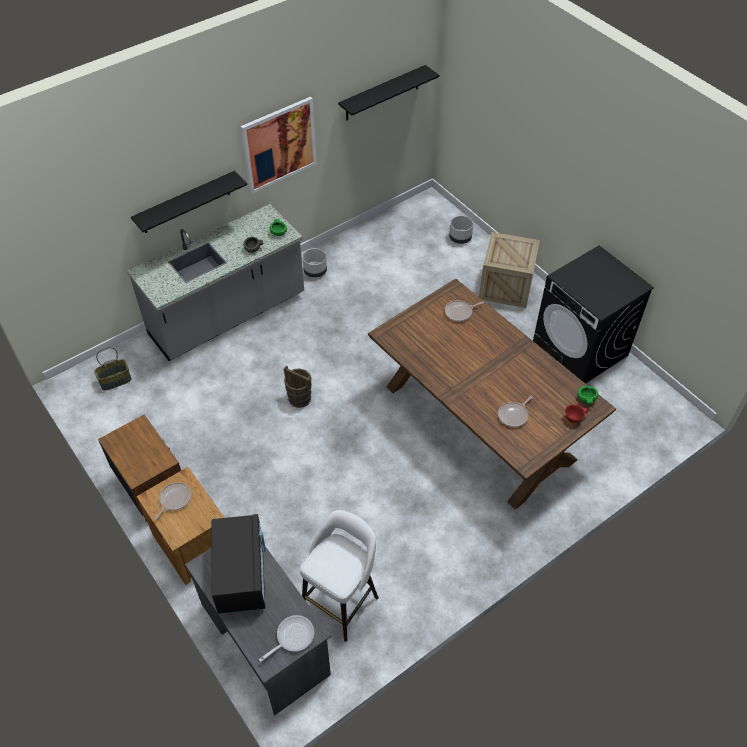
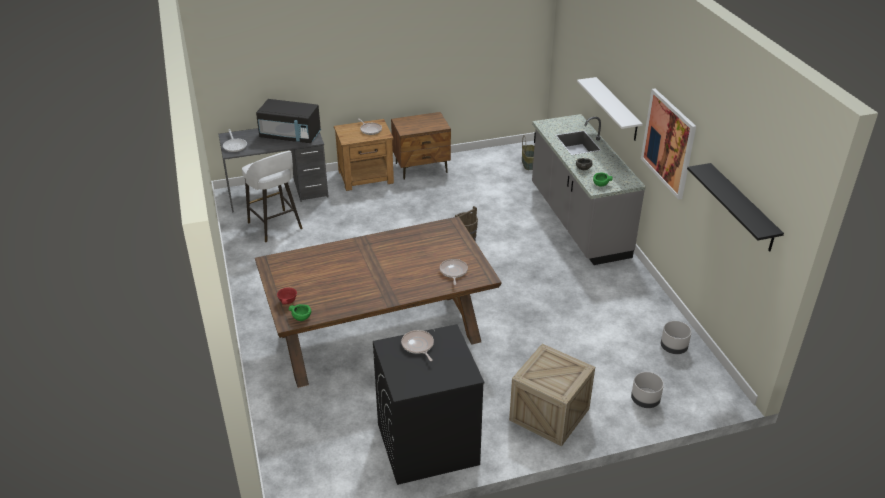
camera: 110 degrees right, 15 degrees down
(186, 203) = (617, 109): black shelf -> white shelf
(315, 271) = (620, 280): grey planter -> grey planter (673, 348)
(514, 415) = (317, 269): frying pan -> frying pan (418, 346)

